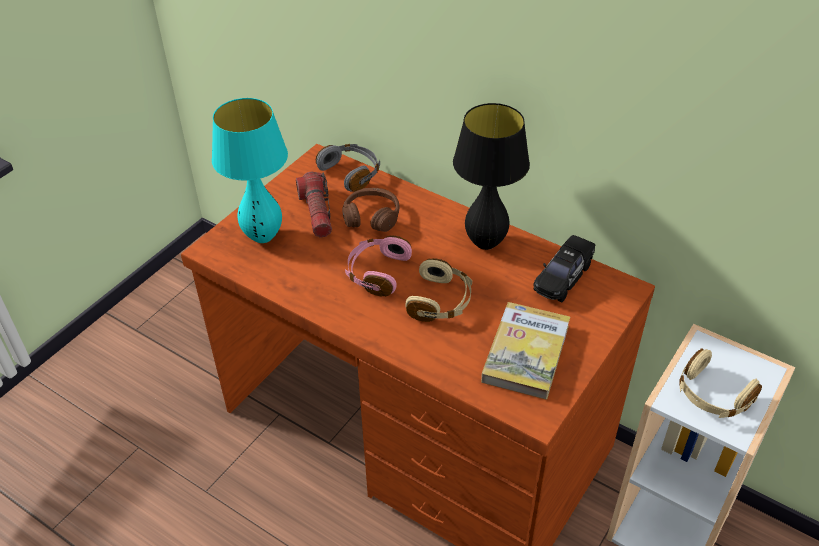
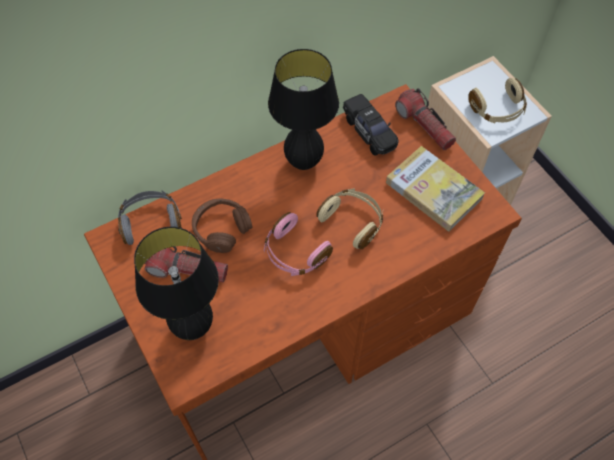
camera: 65 degrees left, 15 degrees up
(263, 237) = (193, 327): turquoise table lamp -> black table lamp
(608, 318) = (424, 126): none -> flashlight

